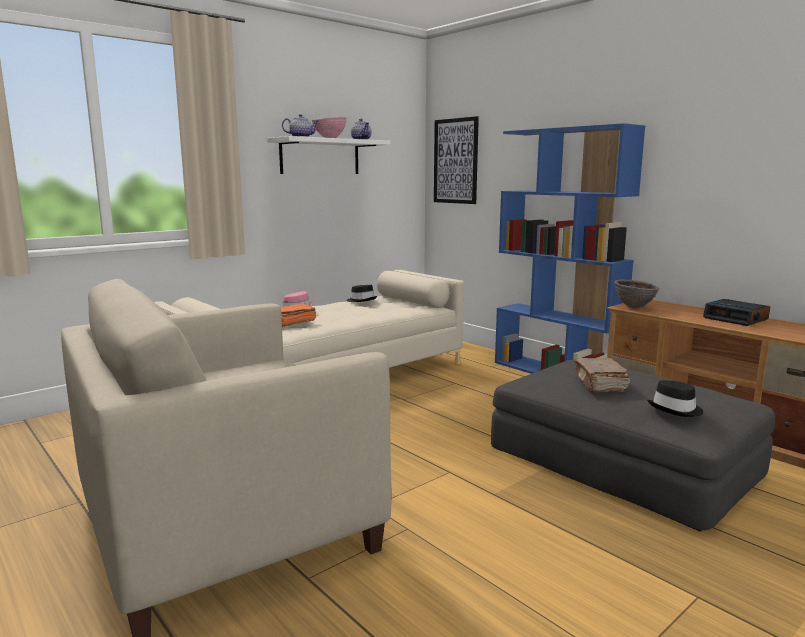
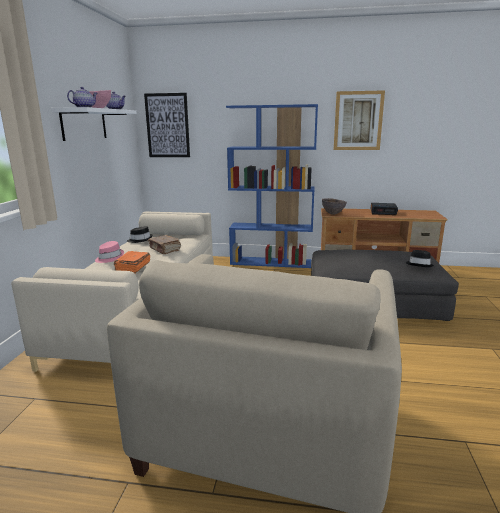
camera: 40 degrees left, 5 degrees up
(600, 384) = (370, 261): brown book -> brown book (165, 249)
(714, 150) = (358, 121): none -> picture

